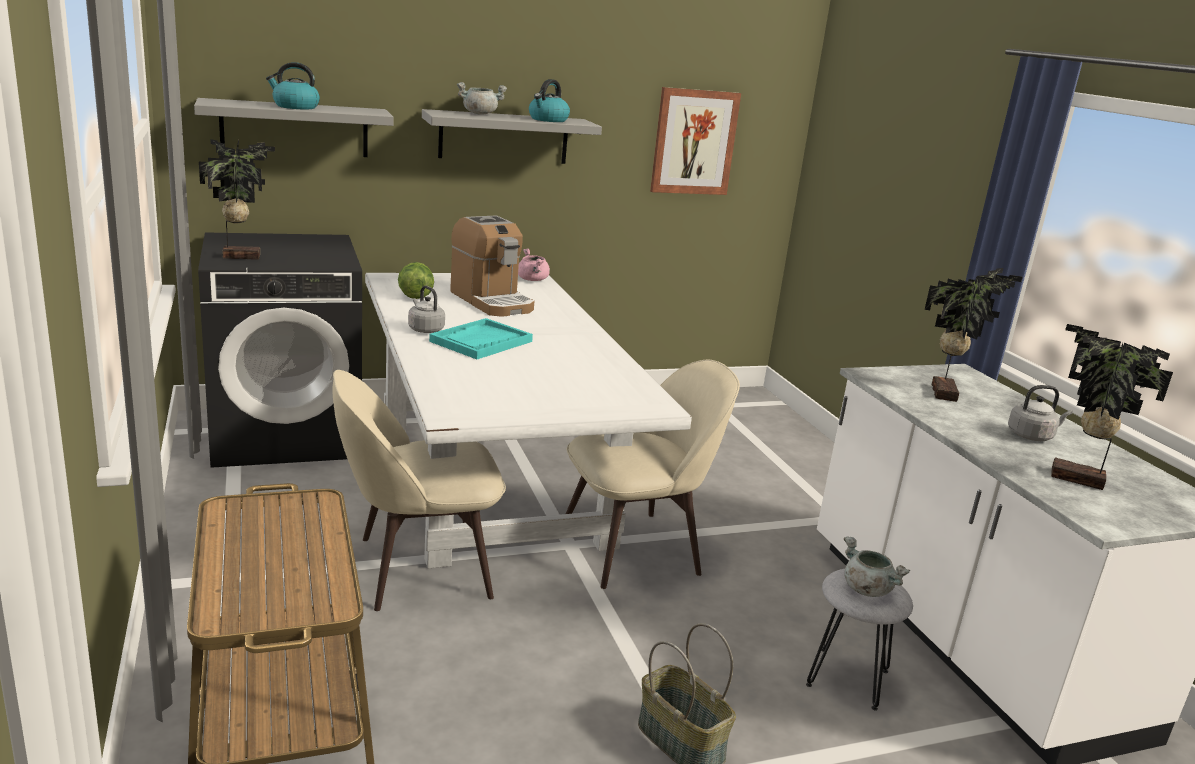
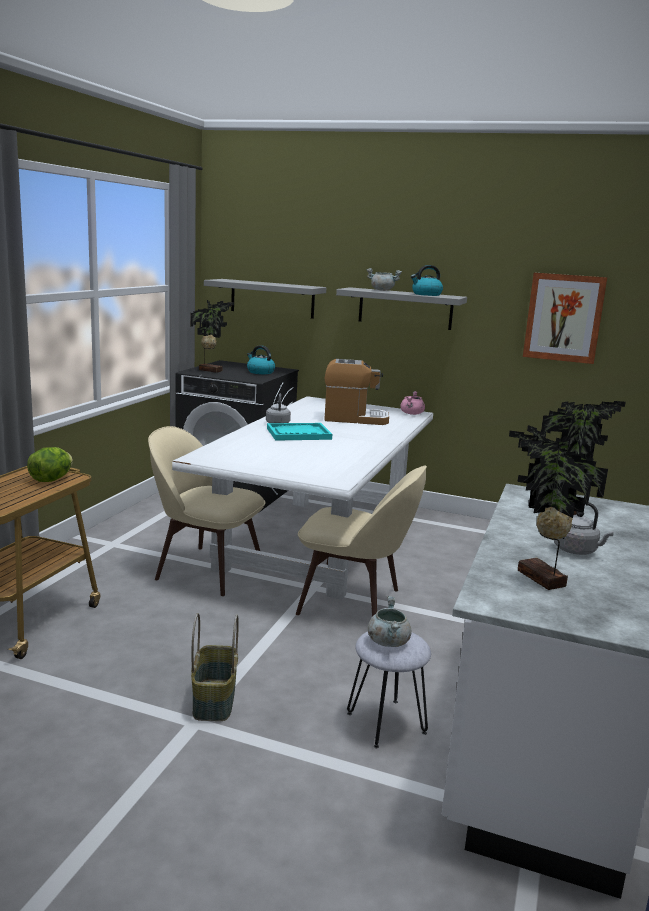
camera: 40 degrees right, 5 degrees down
(295, 107) = (263, 283): kettle -> kettle (260, 372)
(415, 296) = (309, 409): lettuce -> lettuce (51, 480)
(491, 301) = (354, 419): coffee machine -> coffee machine turned 90 degrees counterclockwise

